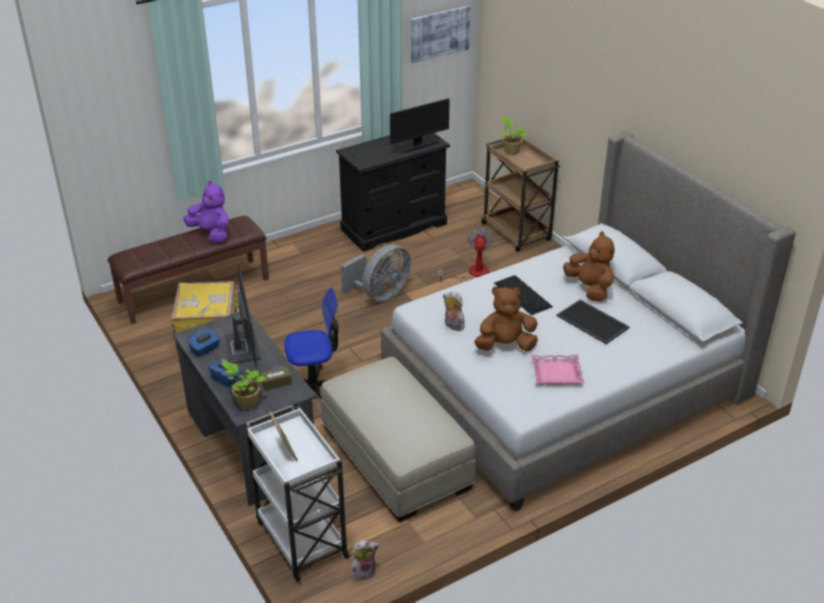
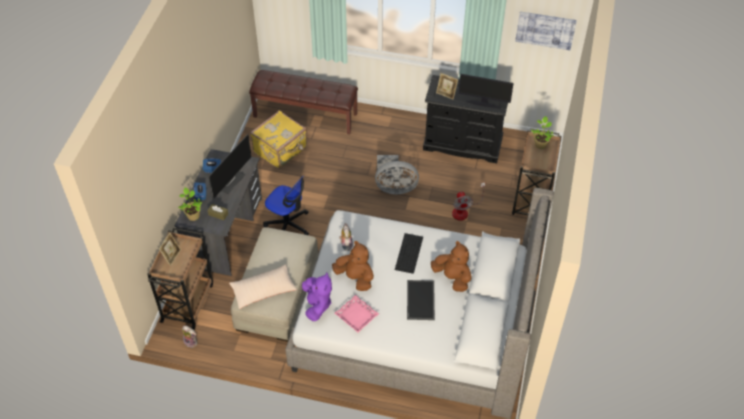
camera: 45 degrees right, 15 degrees up
(211, 233) = (321, 88): purple plush toy -> purple plush toy (317, 305)
(301, 537) = (188, 301): white cart -> brown cart
(373, 156) = (446, 94): none -> picture frame
(412, 433) = (263, 290): none -> beige pillow
(472, 273) = (463, 210): fan -> fan turned 120 degrees clockwise
(589, 288) = (452, 277): brown plush toy -> brown plush toy turned 60 degrees counterclockwise

